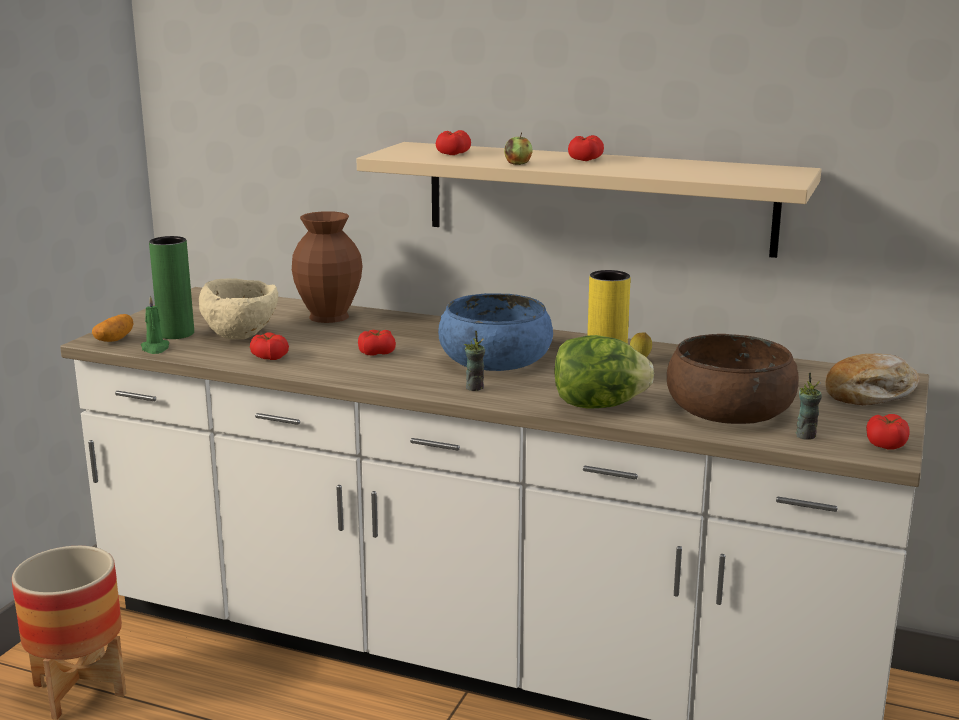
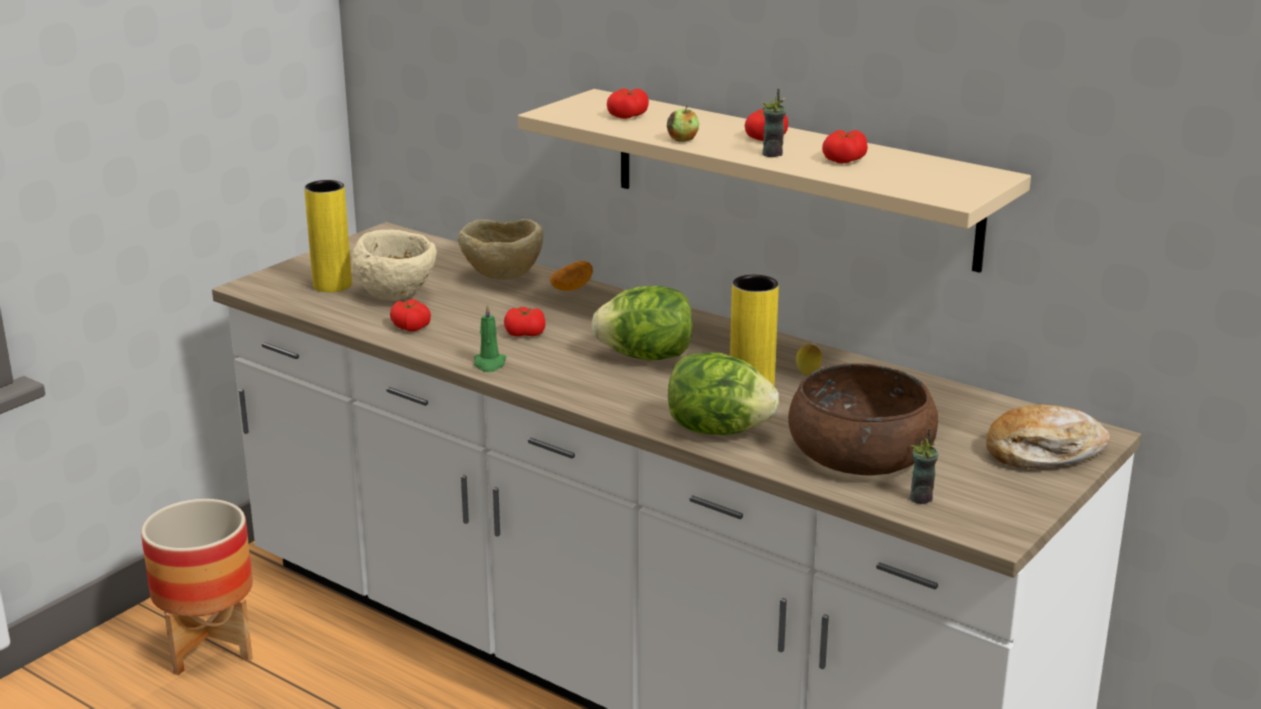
camera: 15 degrees right, 5 degrees up
(114, 339) = (267, 287): potato -> potato (572, 288)
(155, 349) = (302, 303): green candle -> green candle (489, 364)
(176, 334) = (332, 285): green vase -> yellow vase
(328, 317) = (502, 279): brown vase -> beige bowl
(475, 387) = (600, 391): cup -> cup (772, 154)
(495, 360) = (646, 357): blue bowl -> lettuce
(886, 443) = (1005, 521): tomato -> tomato (844, 159)

